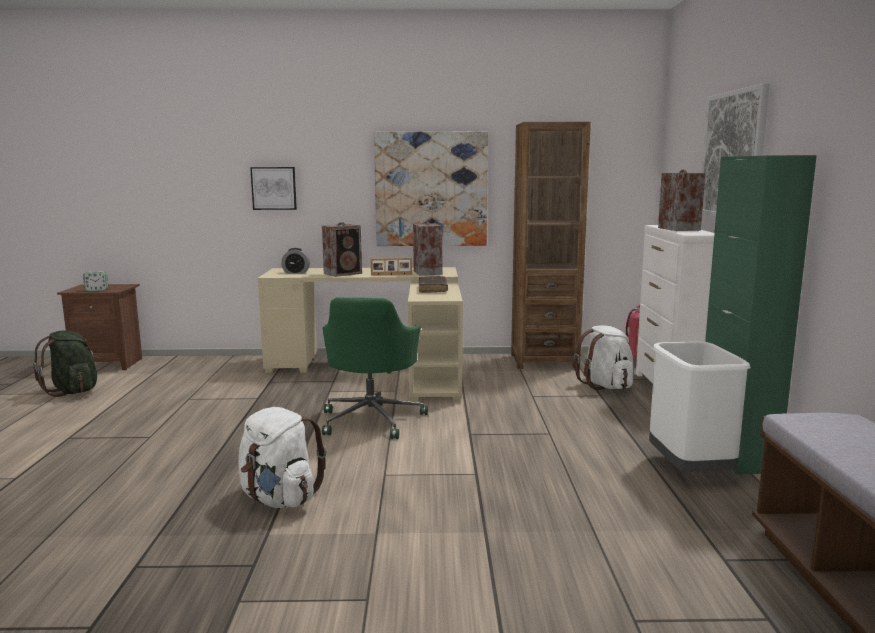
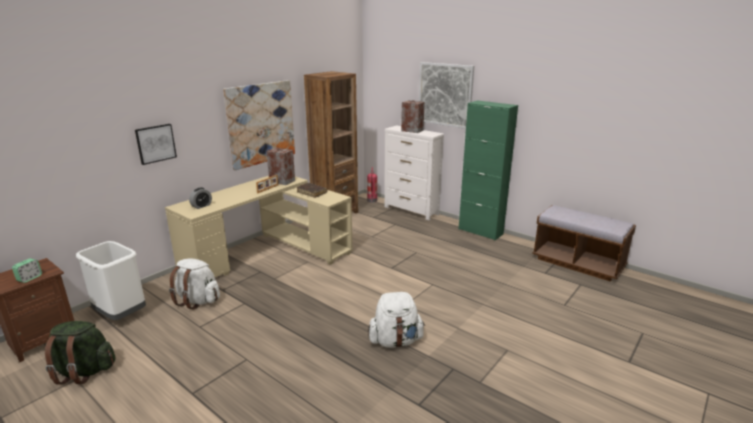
camera: 50 degrees left, 10 degrees up
(344, 273) = (236, 197): speaker -> none
(372, 419) = (336, 283): green office chair -> none
(605, 386) = (386, 218): white backpack -> white backpack (197, 301)
(688, 470) = (482, 245): white trash can -> white trash can (120, 314)

